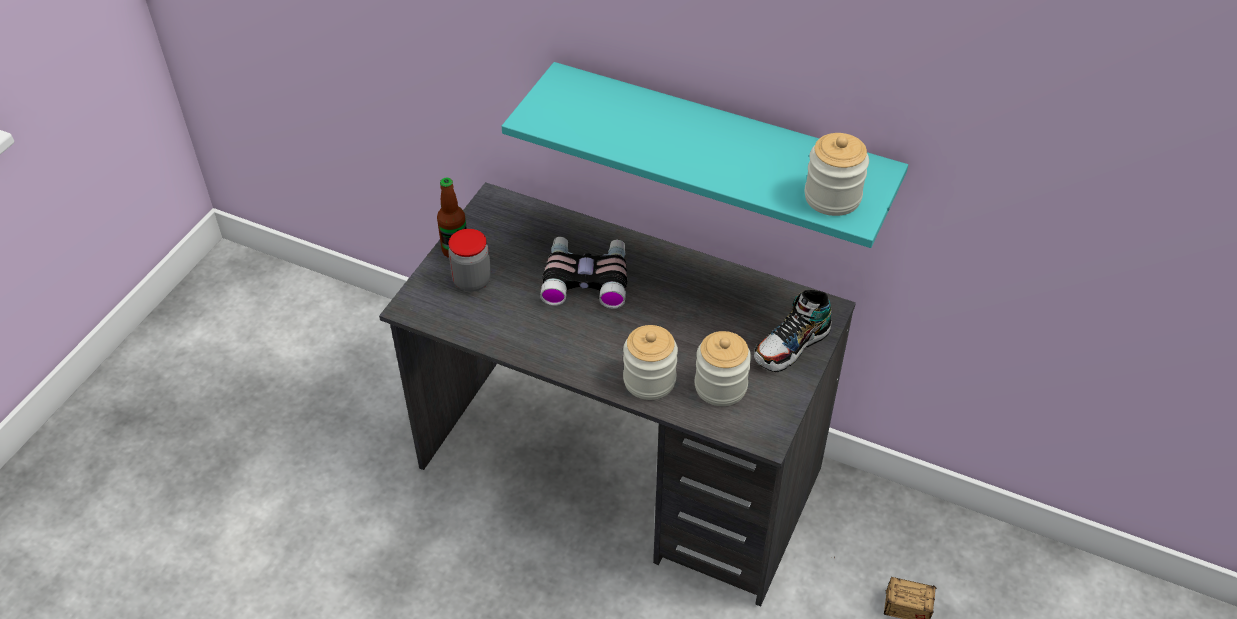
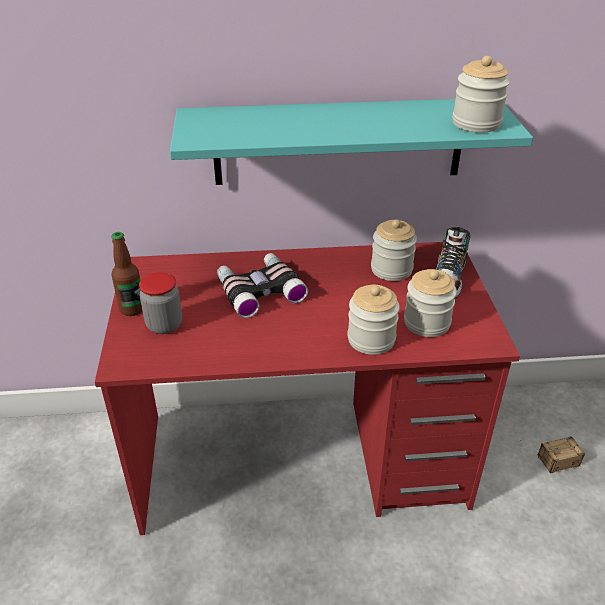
camera: 30 degrees left, 10 degrees down
(620, 470) = (302, 461): grey desk -> red desk
(741, 308) = (391, 269): none -> jar

